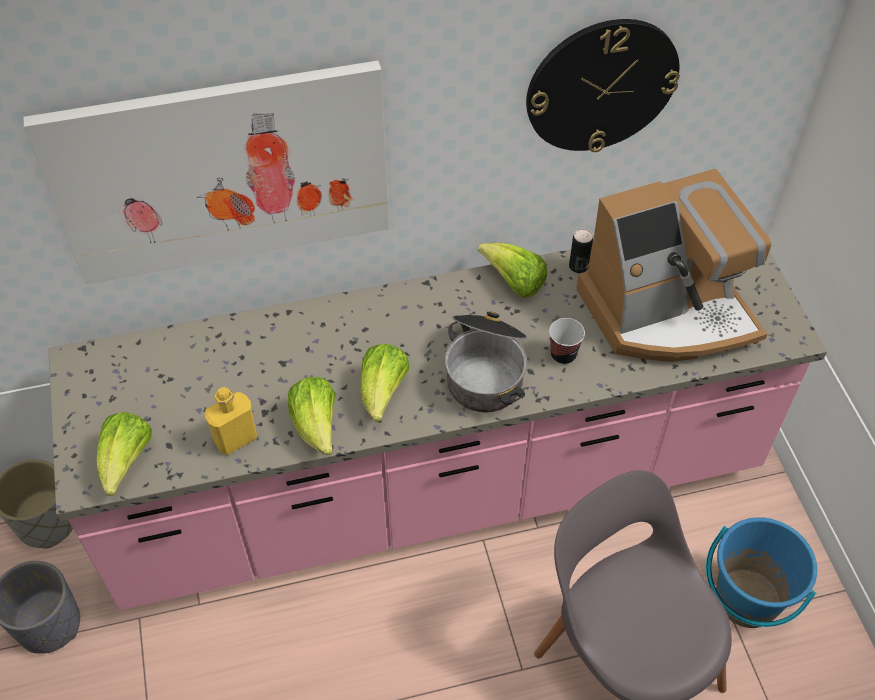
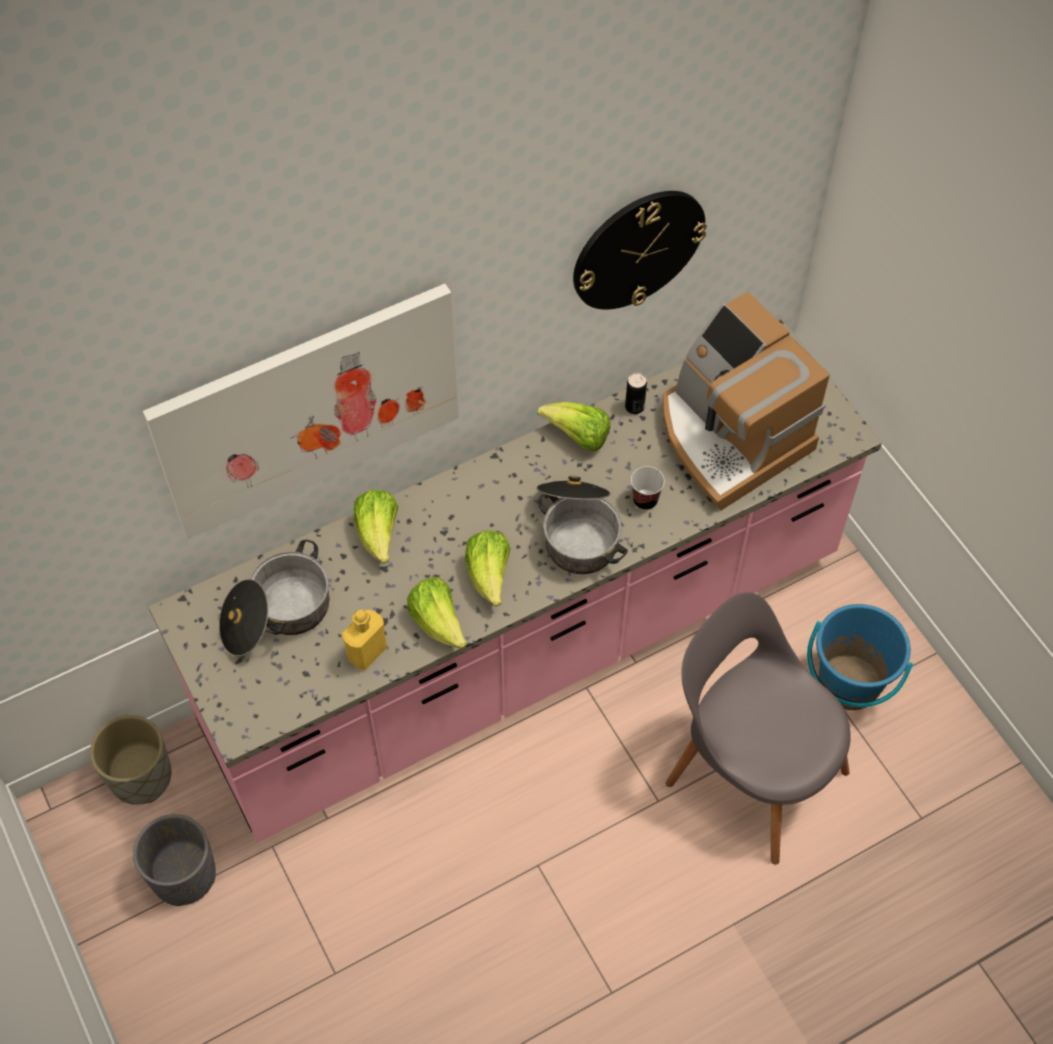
camera: 15 degrees left, 5 degrees up
(126, 462) = (272, 699): lettuce -> lettuce (378, 535)
(164, 383) = (277, 614): none -> cooking pot
(667, 312) = (729, 436): coffee machine -> coffee machine turned 90 degrees clockwise

